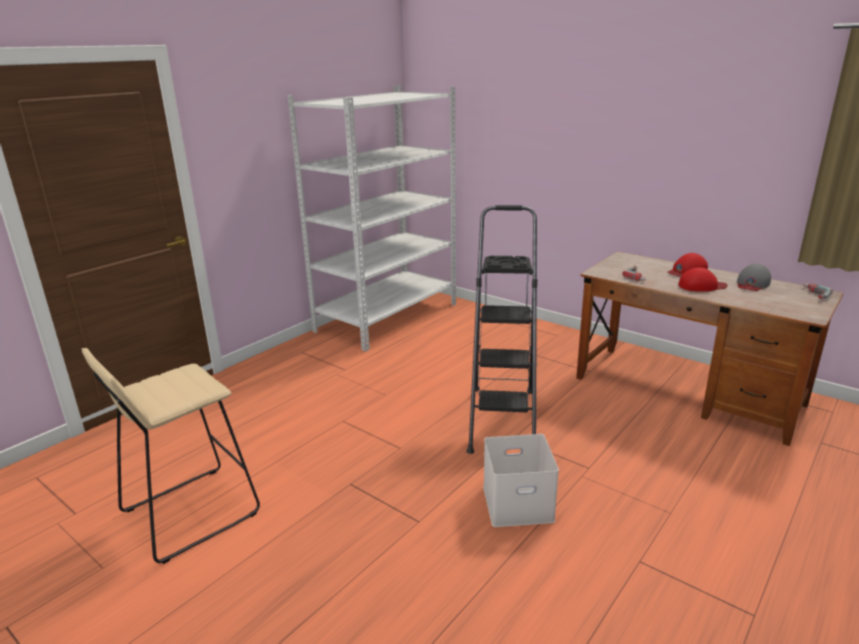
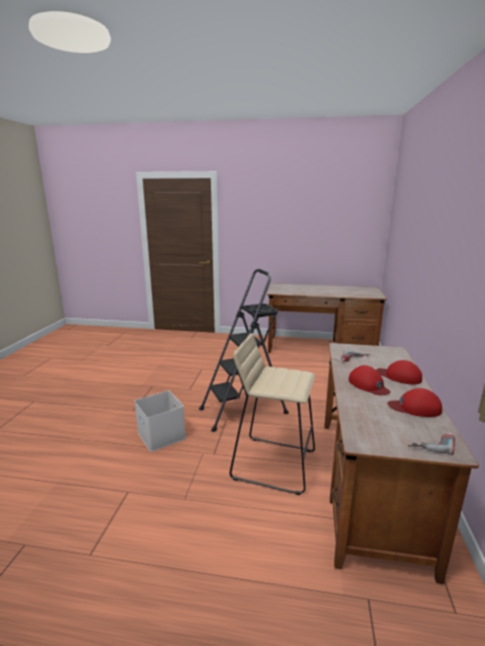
camera: 60 degrees right, 5 degrees down
(189, 512) = (115, 362): beige stool -> beige stool (273, 463)
(387, 317) = (320, 347): white bookcase -> desk
(752, 283) = (415, 407): grey cap -> red cap

